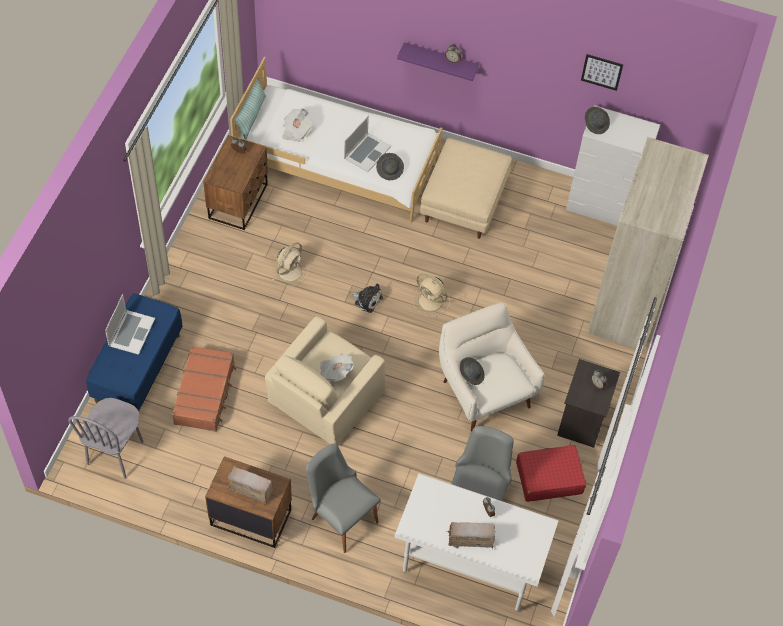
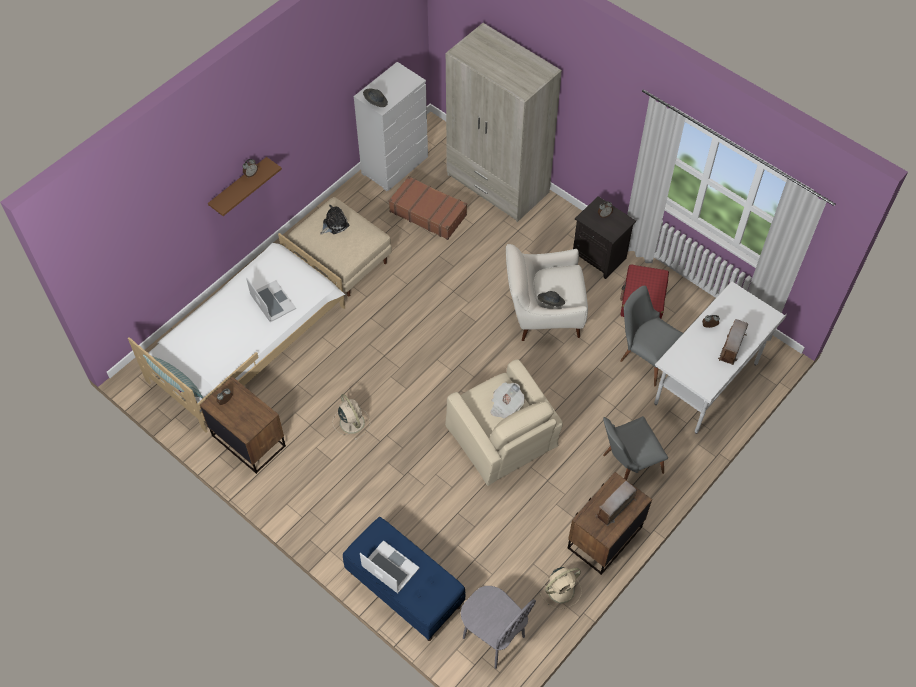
camera: 65 degrees left, 0 degrees up
(205, 393) = (457, 537): brown suitcase -> brown suitcase (428, 213)
(296, 131) = (216, 350): newspaper -> none
(367, 300) = (412, 370): plush toy -> plush toy (334, 224)
(390, 170) = (303, 290): grey hat -> none
(431, 302) = (436, 321): beige fan -> beige fan (562, 589)
(440, 61) = (239, 187): purple shelf -> brown shelf
(602, 72) = (347, 63): picture -> none

